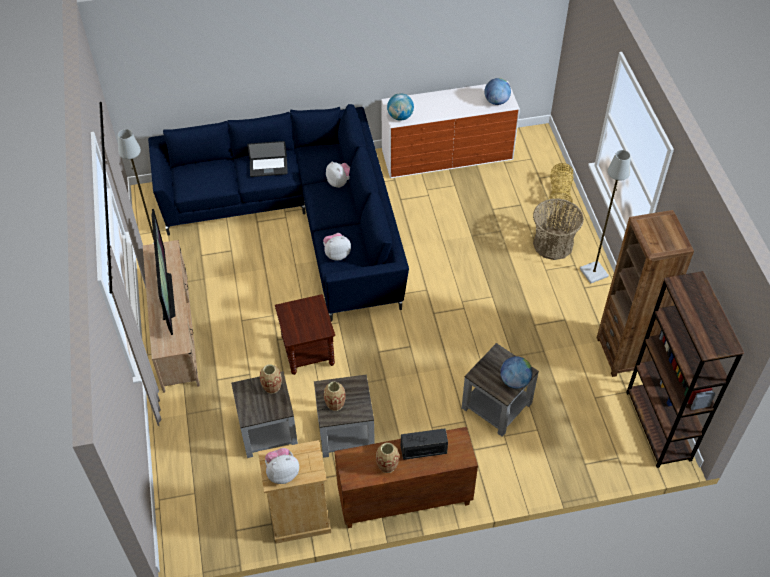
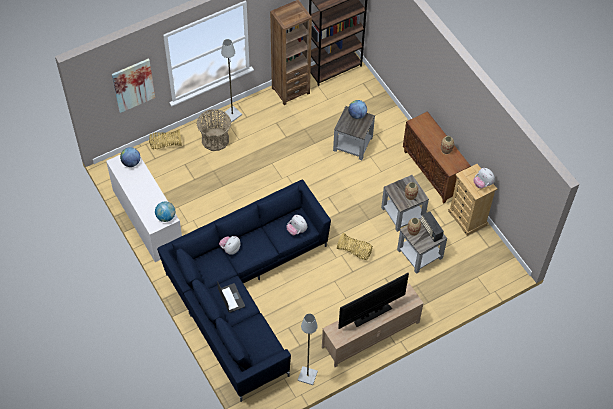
camera: 110 degrees left, 5 degrees up
(307, 351) = (355, 251): brown side table -> basket
(424, 450) = (429, 136): radio -> radio (431, 230)
(588, 76) = (133, 85): none -> picture

